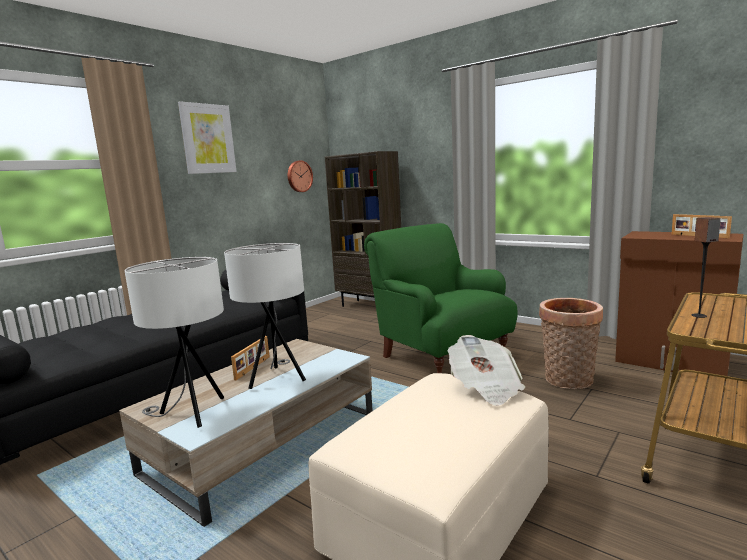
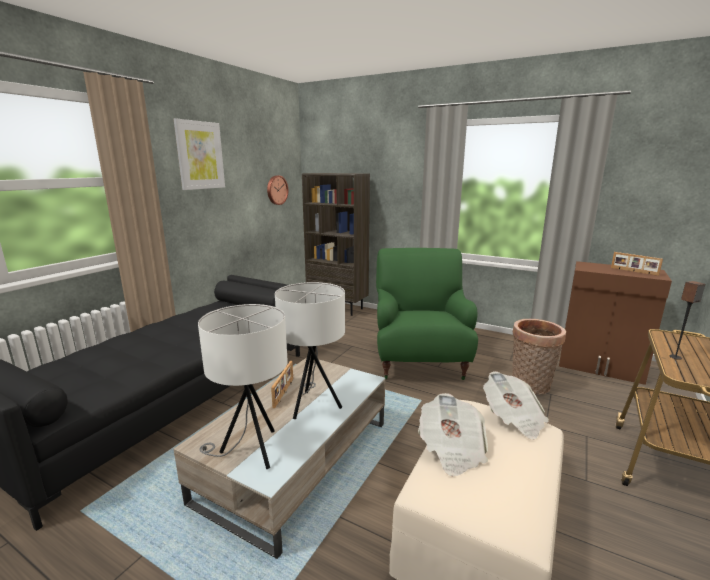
camera: 10 degrees left, 5 degrees up
(393, 411) = (451, 450): none -> newspaper
(441, 356) = (419, 362): green armchair -> green armchair turned 45 degrees clockwise

